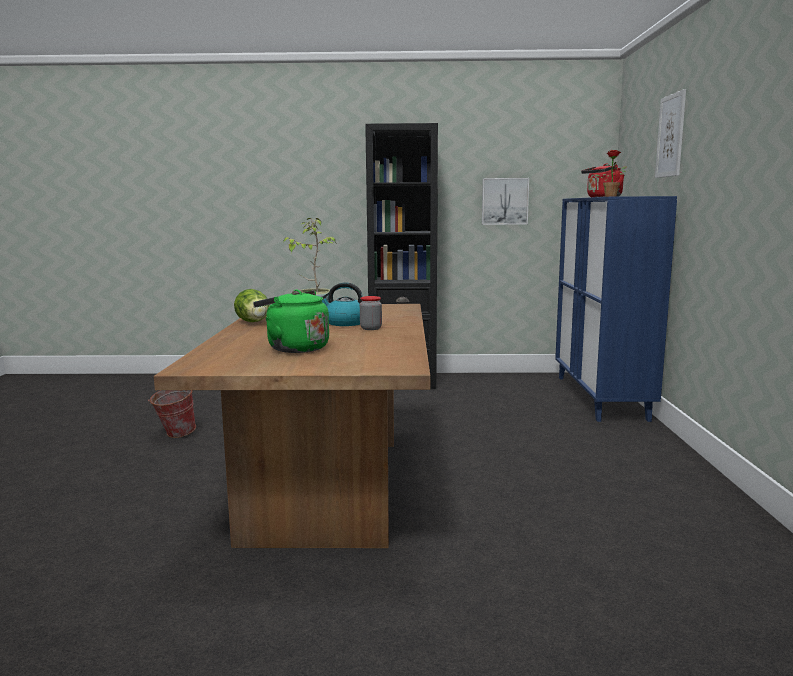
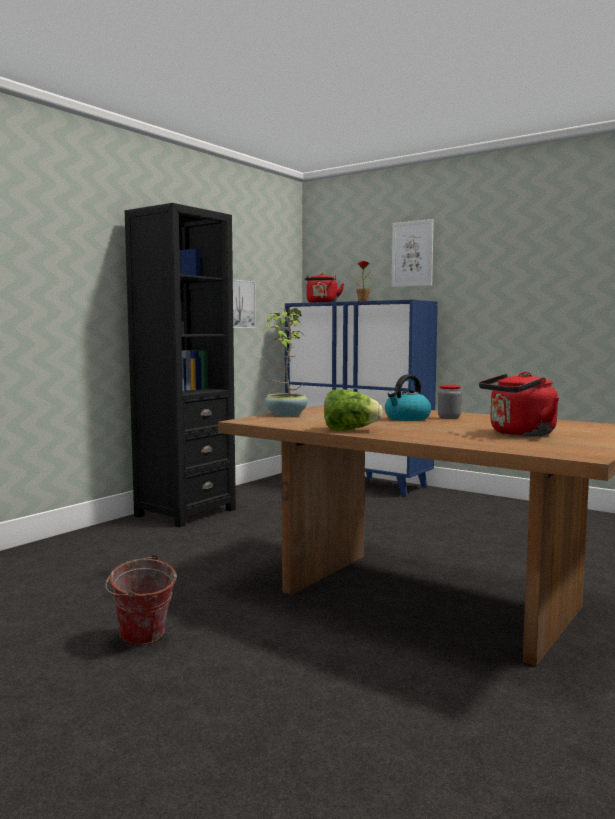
camera: 55 degrees left, 5 degrees down
(294, 348) = (519, 434): green kettle -> red kettle

